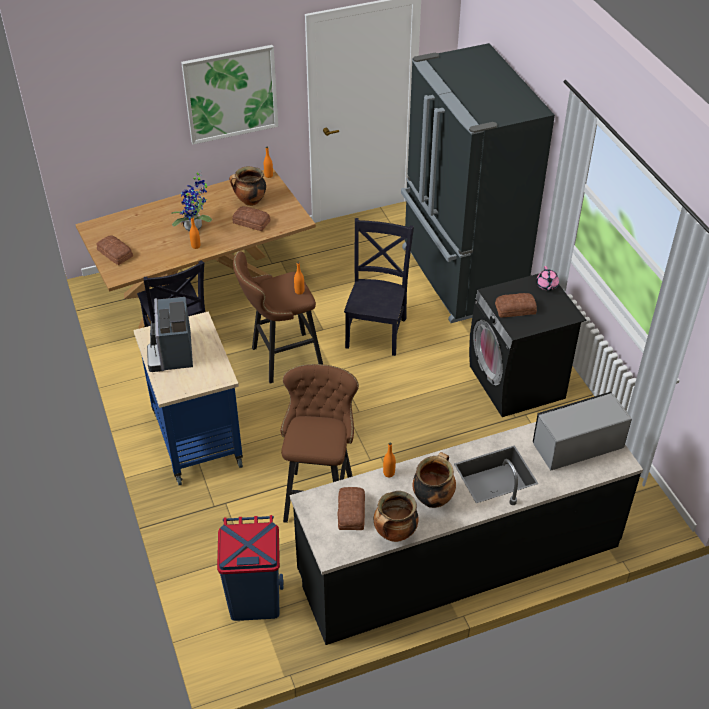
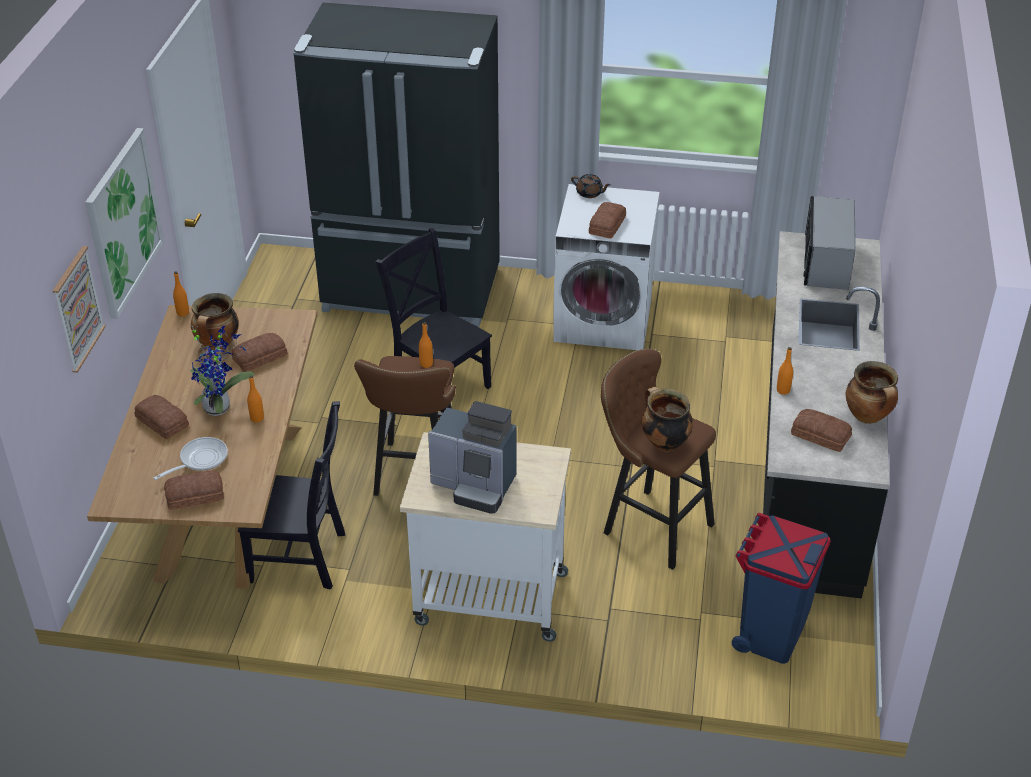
camera: 60 degrees left, 5 degrees down
(145, 242) = (200, 460): none -> frying pan
(148, 118) = (77, 309): none -> picture
(168, 213) = (162, 421): none -> bread
(197, 440) = (489, 599): blue cart -> white cart
(433, 498) = (835, 374): cooking pot -> cooking pot (663, 442)
(518, 382) = (604, 319): black washing machine -> white washing machine
(546, 285) = (589, 193): pink teapot -> brown teapot

